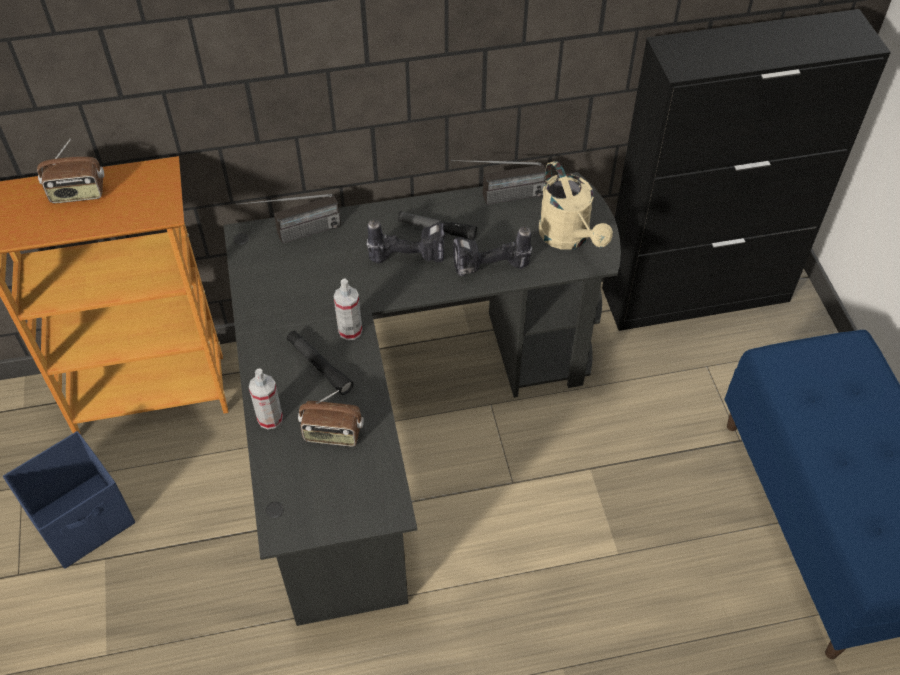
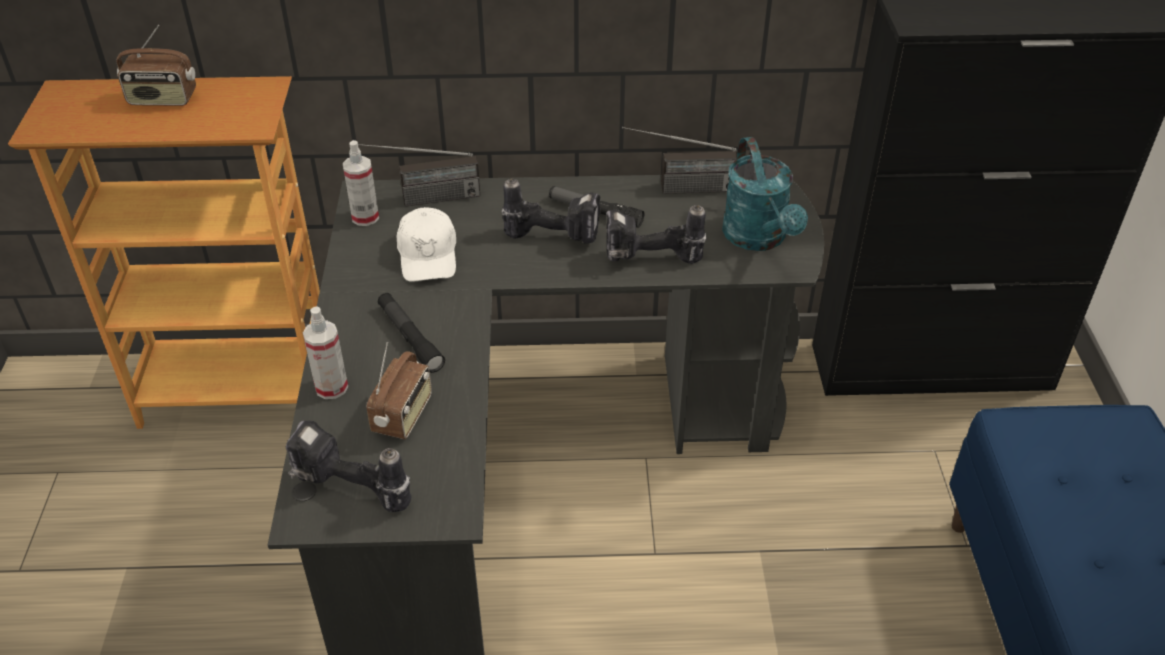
camera: 10 degrees right, 10 degrees down
(84, 520) = (117, 520): blue storage box -> none
(309, 505) = (349, 492): none -> power drill
(313, 287) = (428, 255): none -> white cap
(332, 434) = (403, 415): radio -> radio turned 90 degrees counterclockwise
(350, 330) = (459, 305): spray bottle -> spray bottle (365, 217)
(569, 238) = (759, 239): beige watering can -> turquoise watering can

